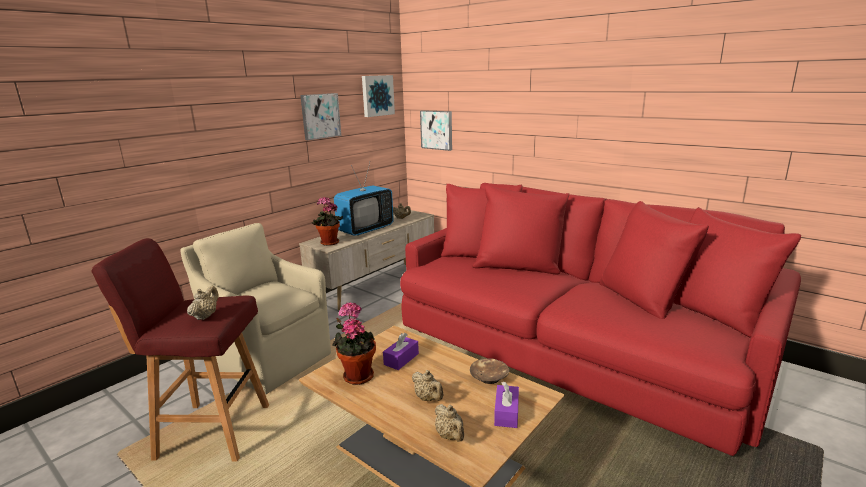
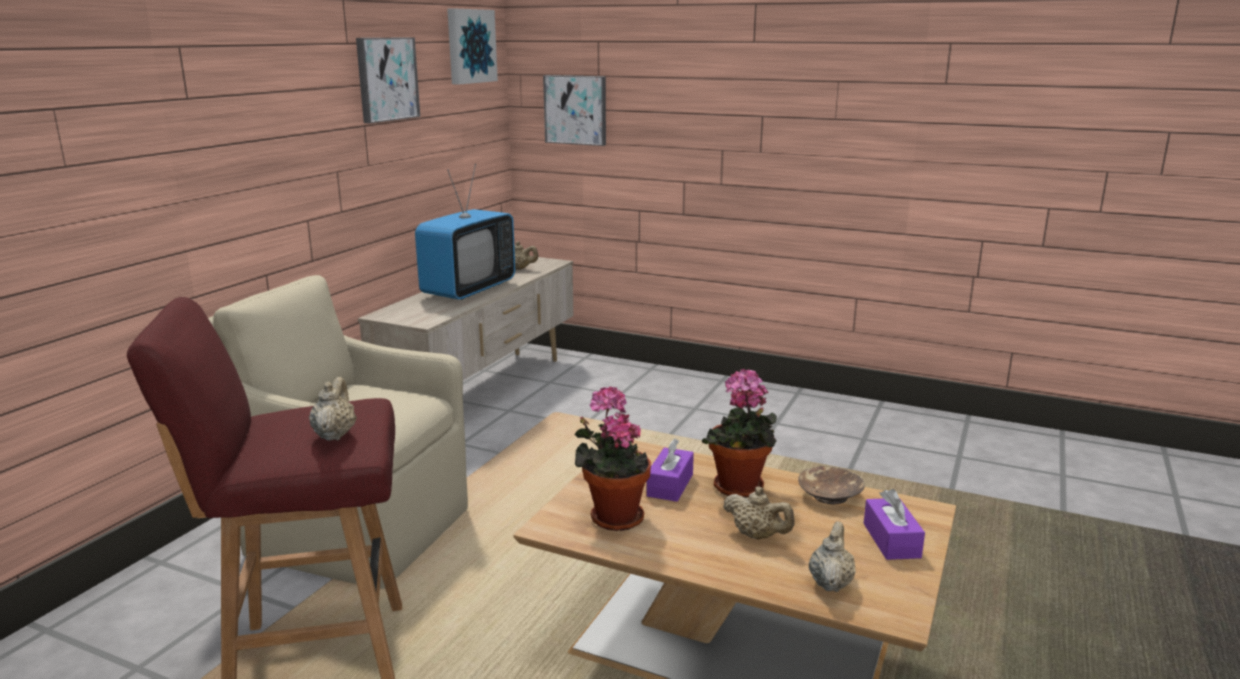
camera: 15 degrees left, 0 degrees up
(329, 243) = (418, 315): potted plant -> potted plant (739, 490)
(450, 436) = (830, 582): beige teapot -> beige teapot turned 120 degrees counterclockwise
(572, 344) = (861, 453): red sofa -> none

